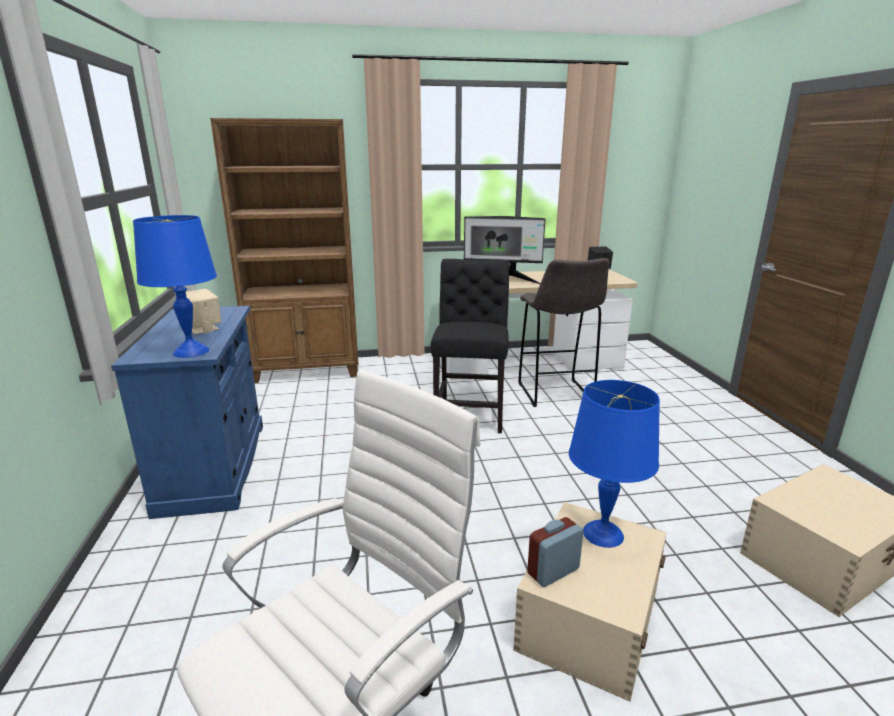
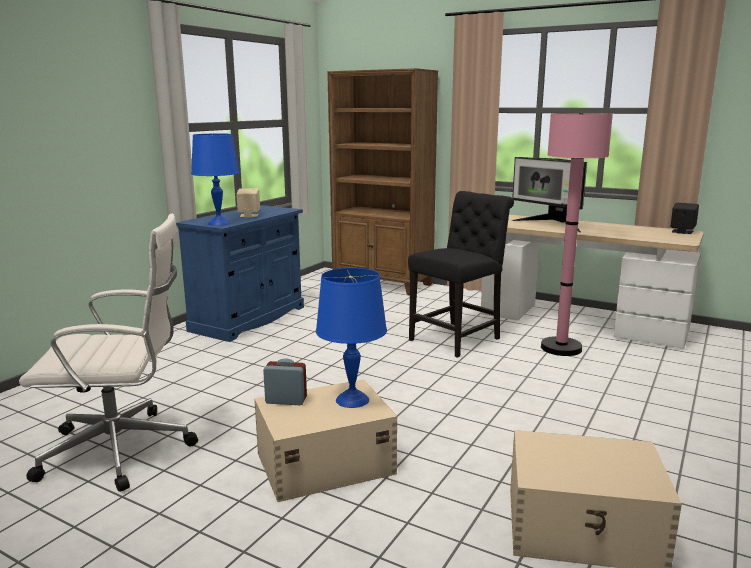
camera: 40 degrees right, 5 degrees down
(555, 394) = (561, 348): grey stool -> pink floor lamp

